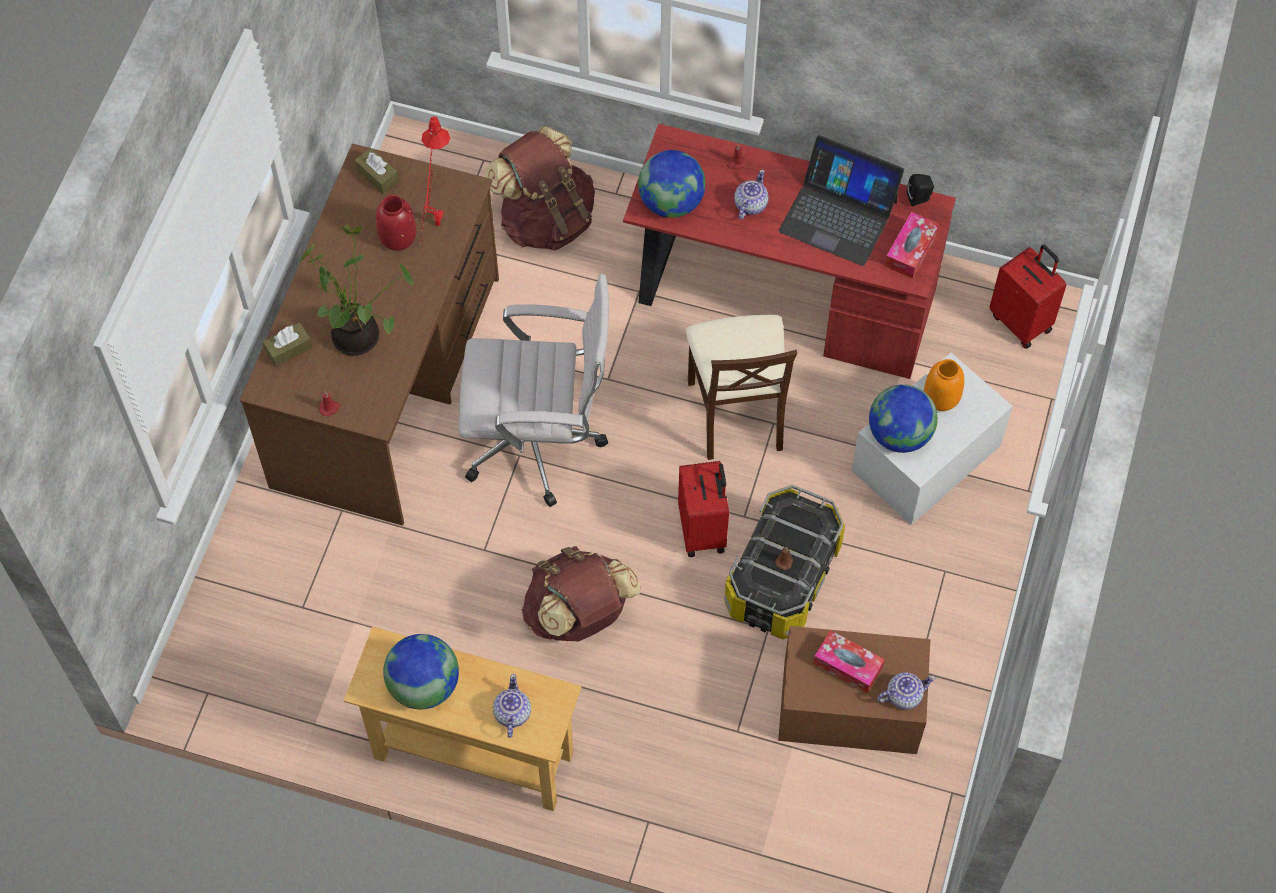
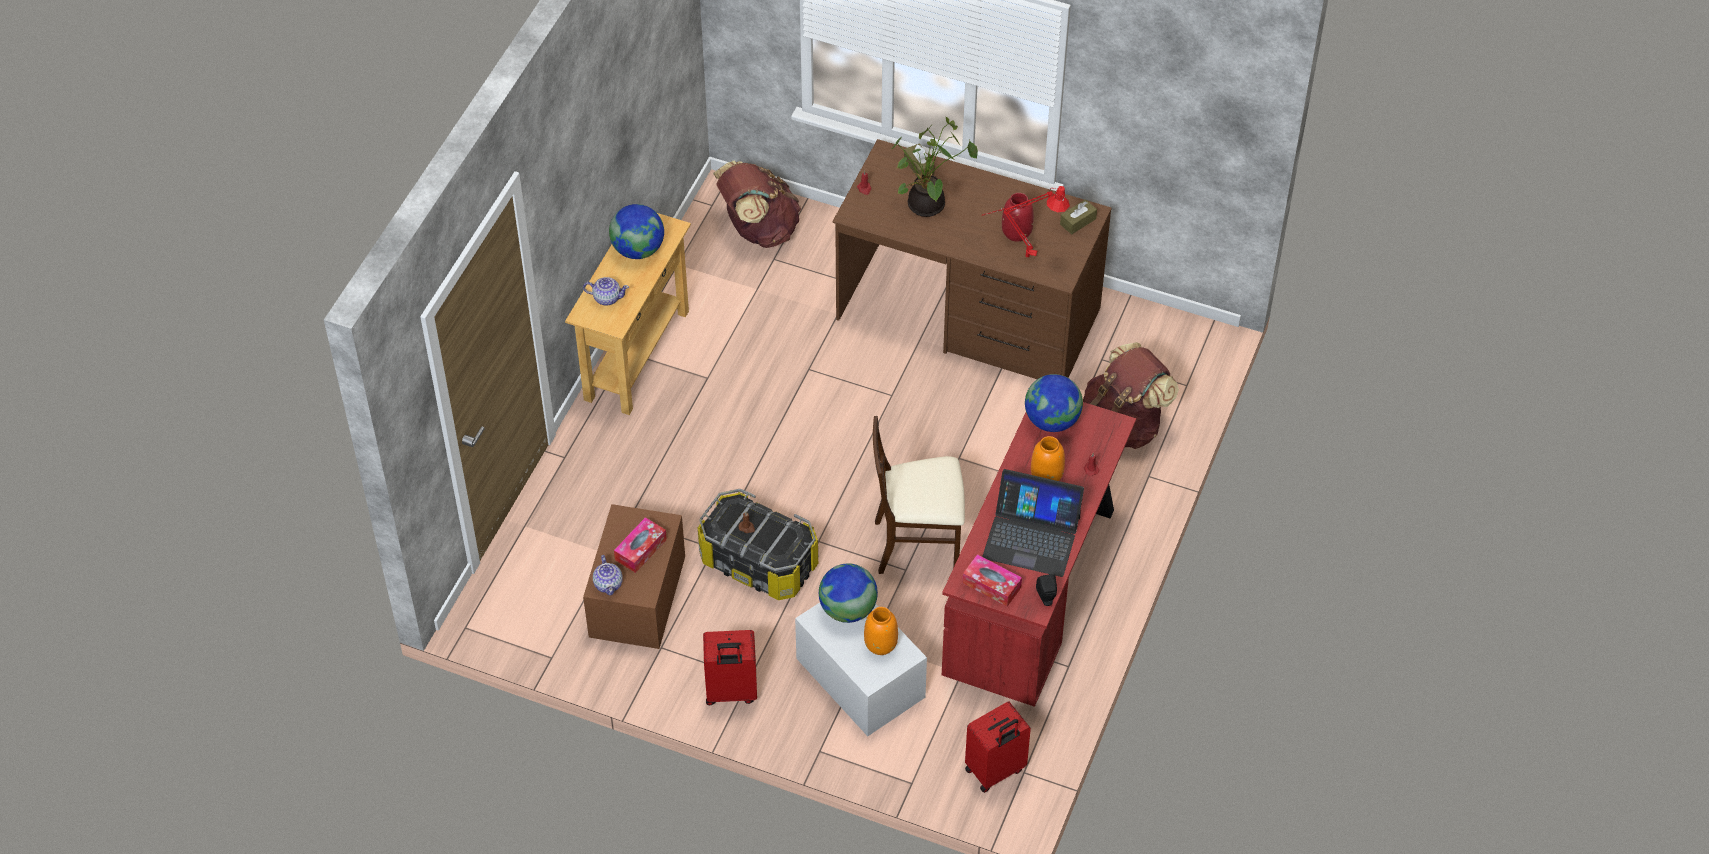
camera: 95 degrees right, 10 degrees down
(540, 442) = (902, 409): white office chair -> none
(579, 615) = (743, 425): brown backpack -> brown backpack (758, 229)
(703, 530) = (808, 512): red suitcase -> red suitcase (731, 692)
(750, 205) = (1046, 475): teapot -> orange vase
(838, 215) = (1031, 537): laptop -> laptop turned 105 degrees counterclockwise

